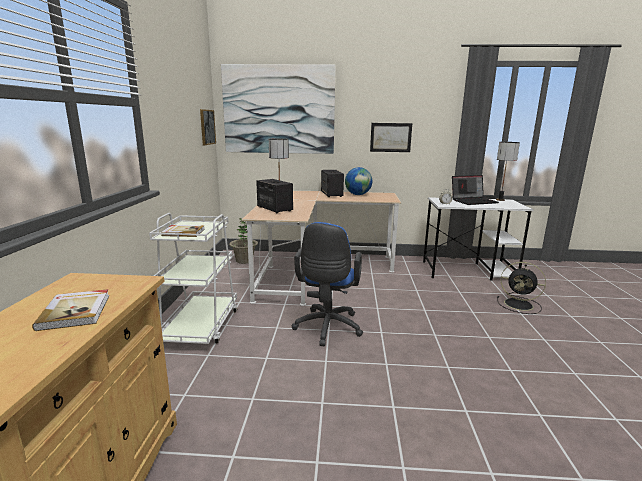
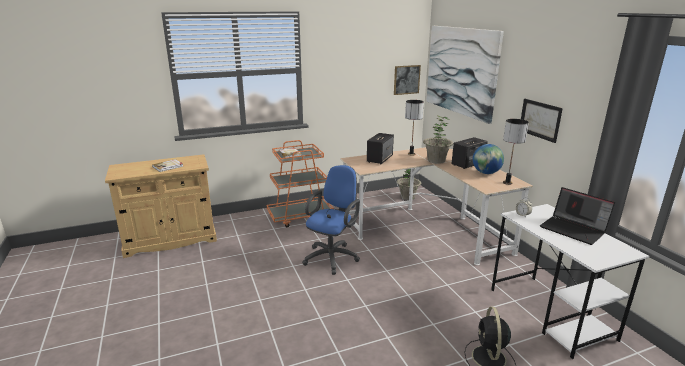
camera: 65 degrees right, 5 degrees up
(201, 326) = (300, 216): white cart -> orange cart
(309, 198) = (436, 160): none -> potted plant
(327, 329) = (333, 256): blue office chair -> blue office chair turned 135 degrees clockwise
(500, 200) = (621, 246): table lamp -> table lamp (507, 183)

